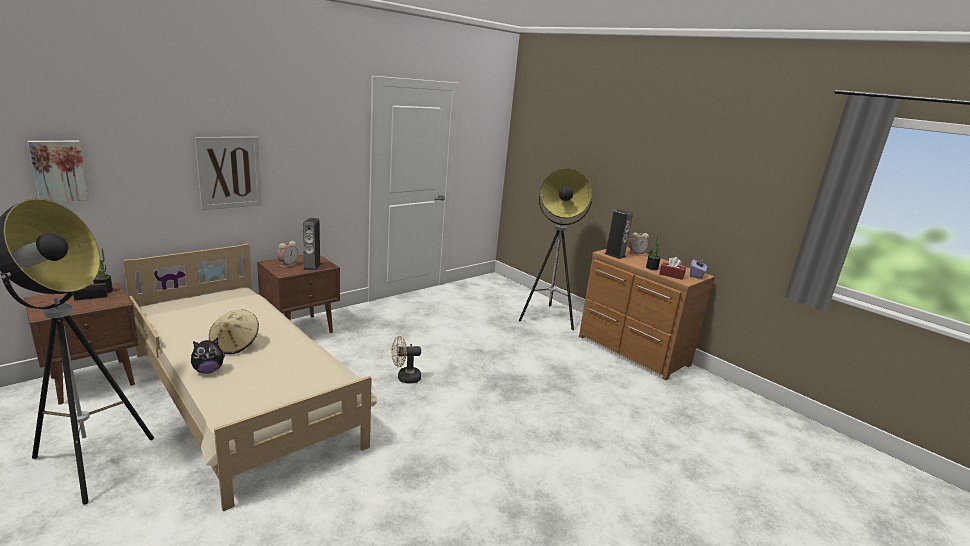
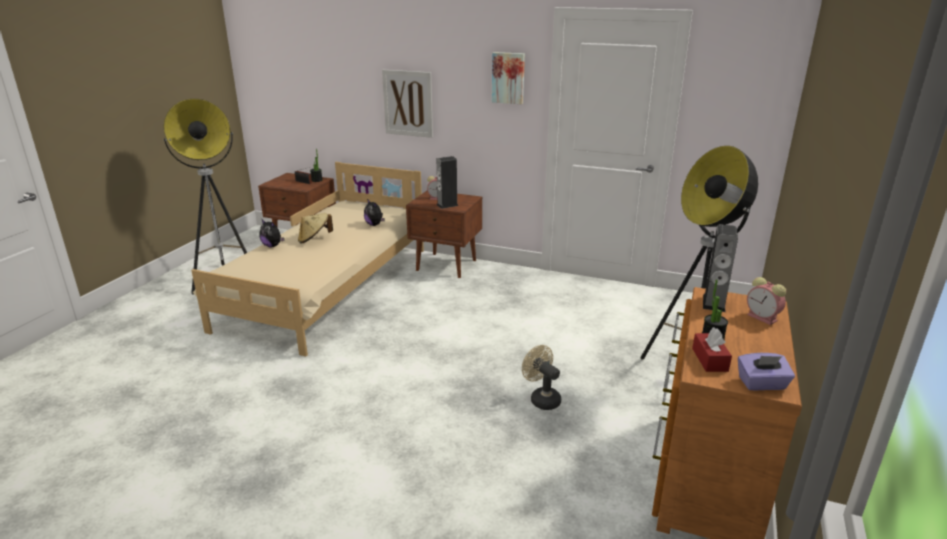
camera: 65 degrees right, 5 degrees up
(59, 171) = (305, 89): picture -> picture (508, 78)
(254, 310) = (374, 225): none -> plush toy
(405, 378) = (424, 334): beige fan -> beige fan (541, 398)

